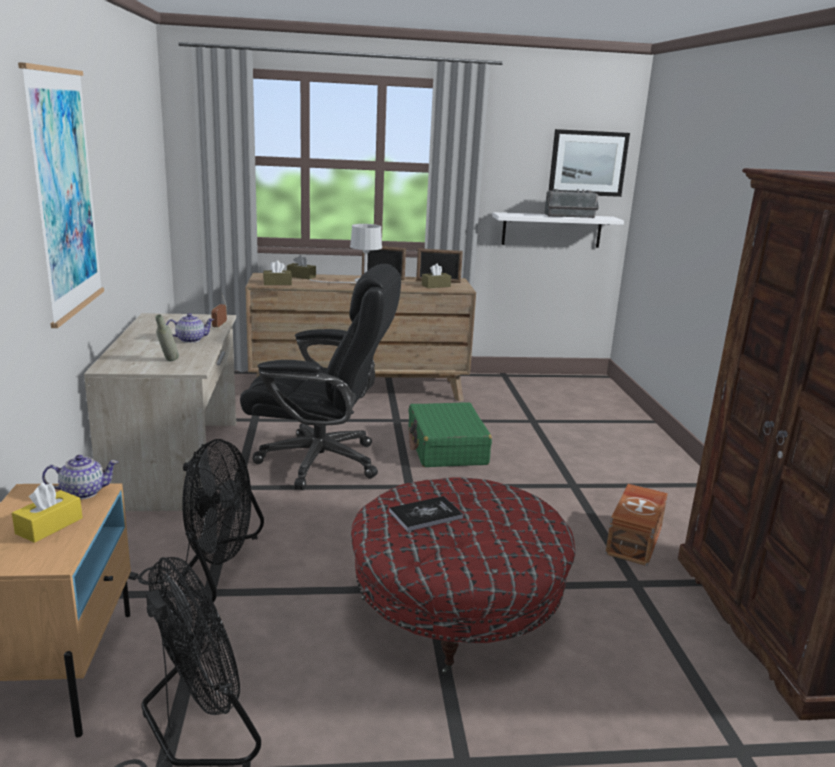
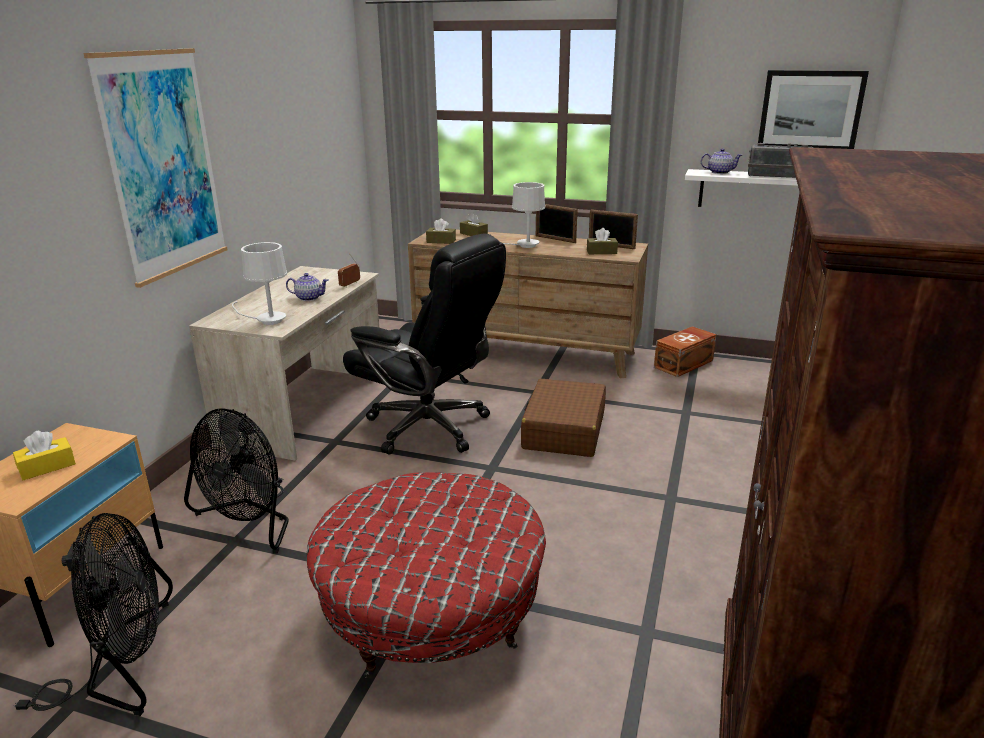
camera: 25 degrees right, 5 degrees up
(83, 492) = (100, 439): teapot -> teapot (719, 172)
(168, 361) = (265, 319): grey bottle -> white table lamp
(208, 570) = (251, 518): black fan -> black fan turned 90 degrees clockwise
(426, 515) = (392, 513): book -> none
(446, 448) = (563, 431): green suitcase -> brown suitcase
(635, 540) = (691, 579): brown storage box -> brown storage box (684, 364)

